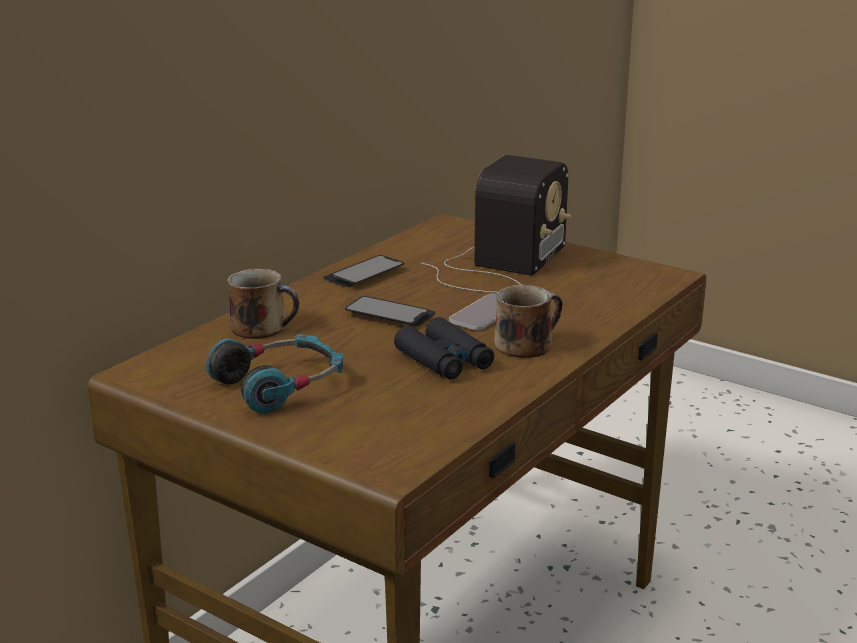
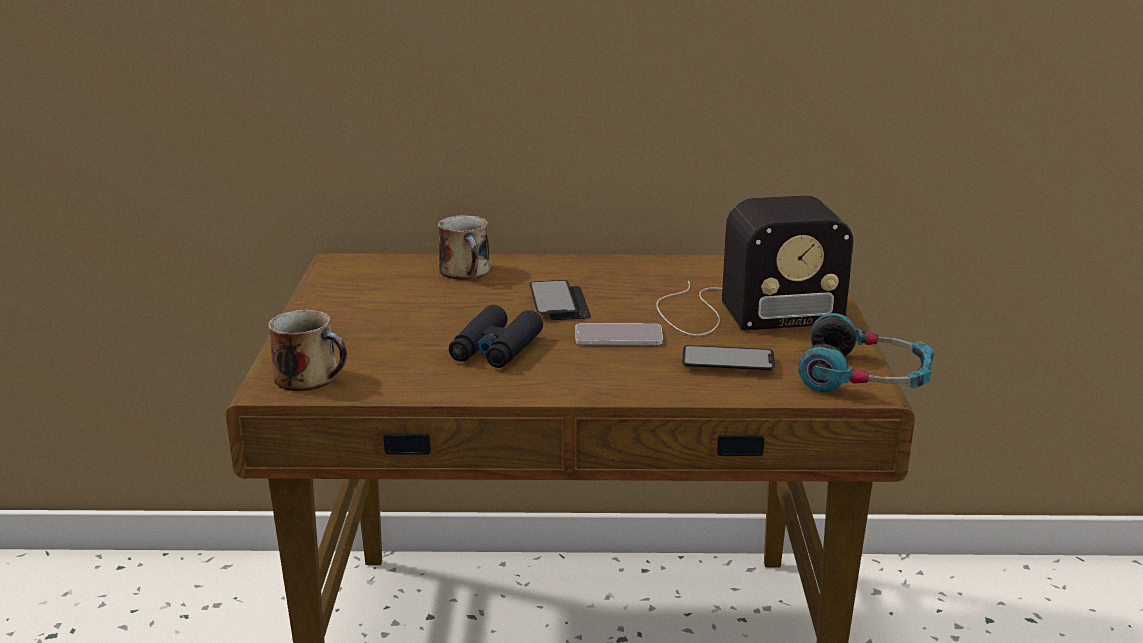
camera: 55 degrees right, 0 degrees up
(280, 385) = (373, 308): headphones -> headphones (865, 377)
(363, 274) = (627, 270): phone -> phone (727, 361)
(525, 344) = (577, 370): mug -> mug (309, 377)

